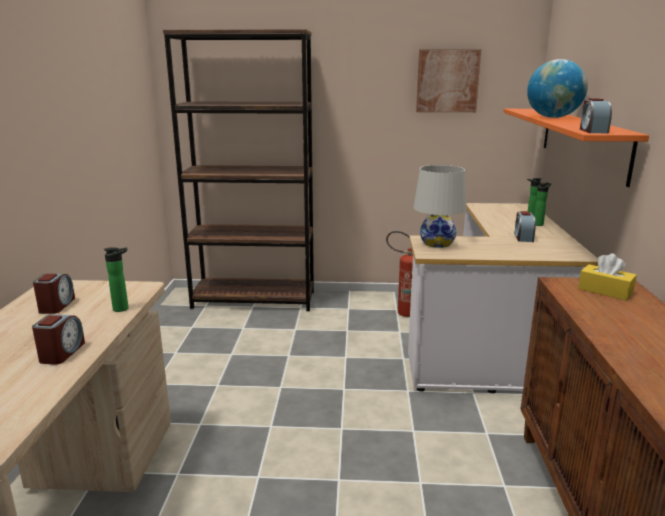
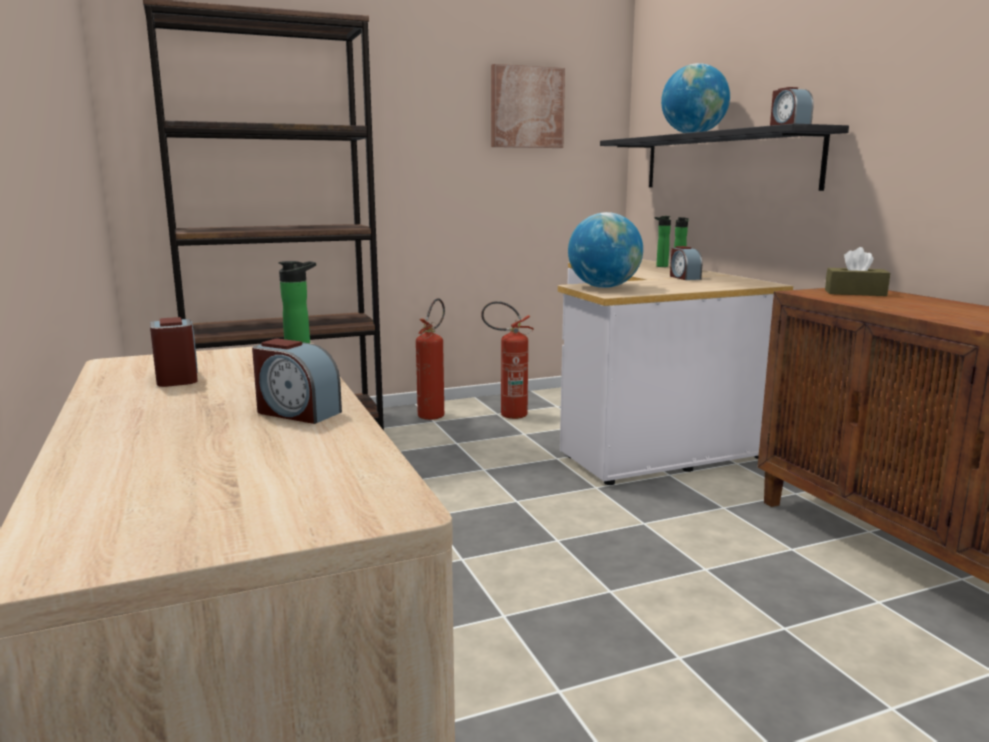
camera: 25 degrees left, 5 degrees down
(62, 353) = (297, 412): alarm clock -> alarm clock turned 135 degrees clockwise
(354, 302) = (434, 414): none -> fire extinguisher
(437, 243) = (603, 287): white table lamp -> globe
(582, 141) = (725, 162): orange shelf -> black shelf
(605, 291) = (855, 293): yellow tissue box -> brown tissue box

